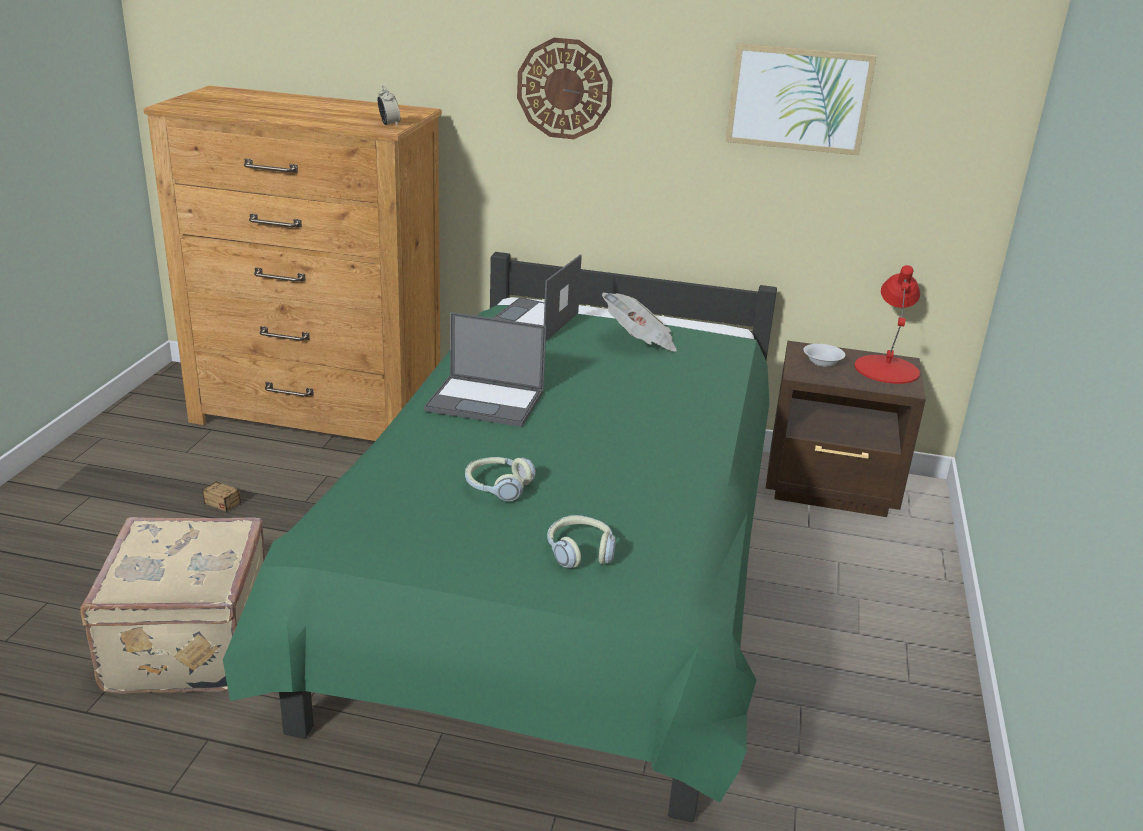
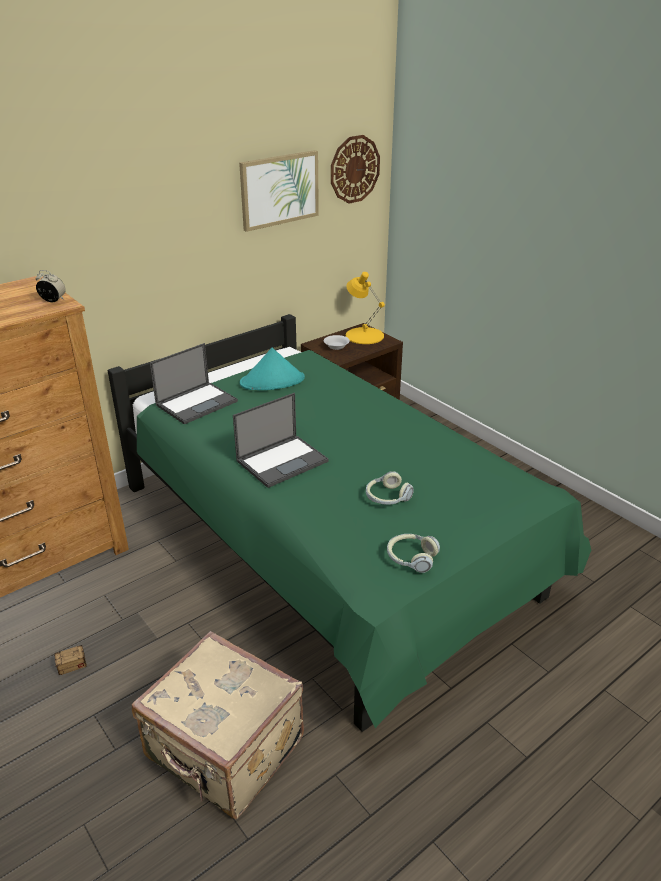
camera: 50 degrees left, 5 degrees up
(531, 321) = (197, 403): laptop -> laptop turned 105 degrees counterclockwise
(564, 89) = (131, 228): wall clock -> wall clock (354, 169)
(580, 551) = (476, 498): headphones -> headphones (411, 558)
(639, 341) = (272, 381): newspaper -> turquoise hat
(887, 369) = (364, 335): red table lamp -> yellow table lamp

